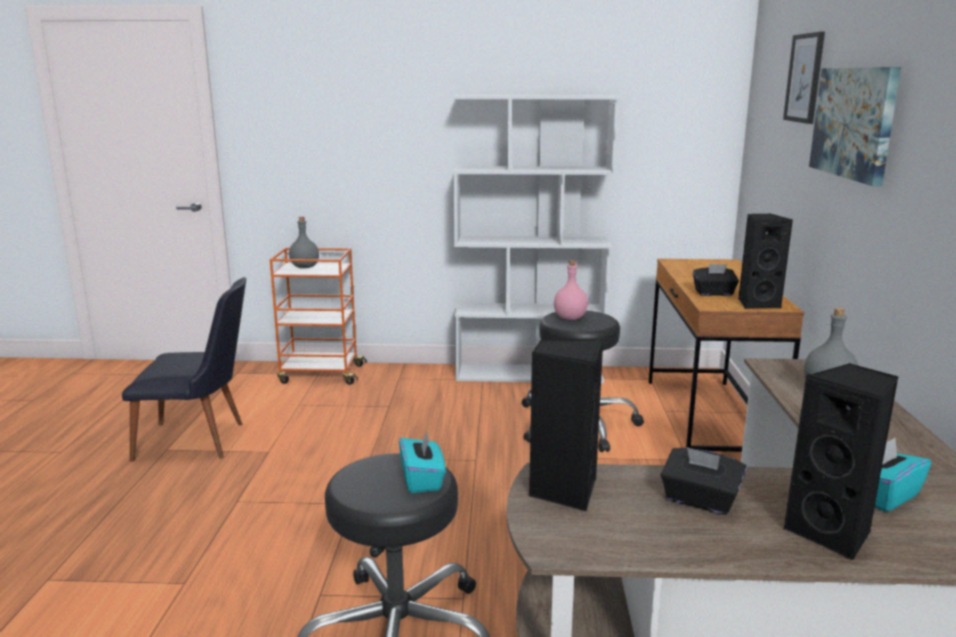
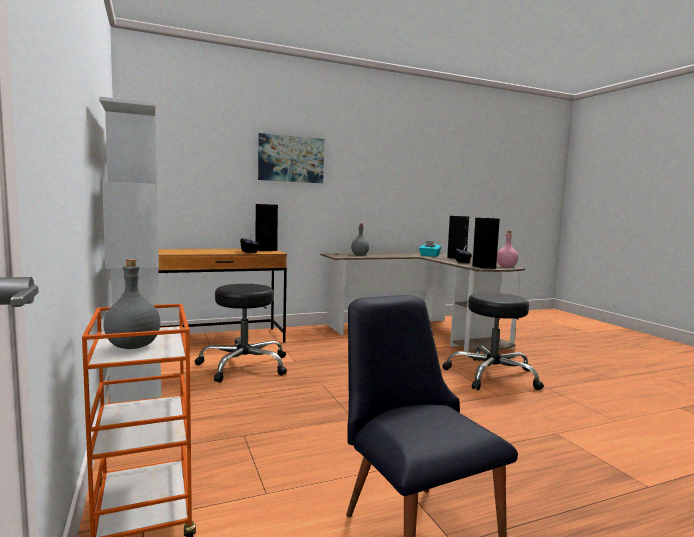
camera: 115 degrees left, 10 degrees down
(422, 480) = (489, 294): turquoise tissue box -> none
(569, 318) = (243, 288): pink bottle -> pink bottle (506, 266)
(804, 78) = (226, 135): picture -> none

